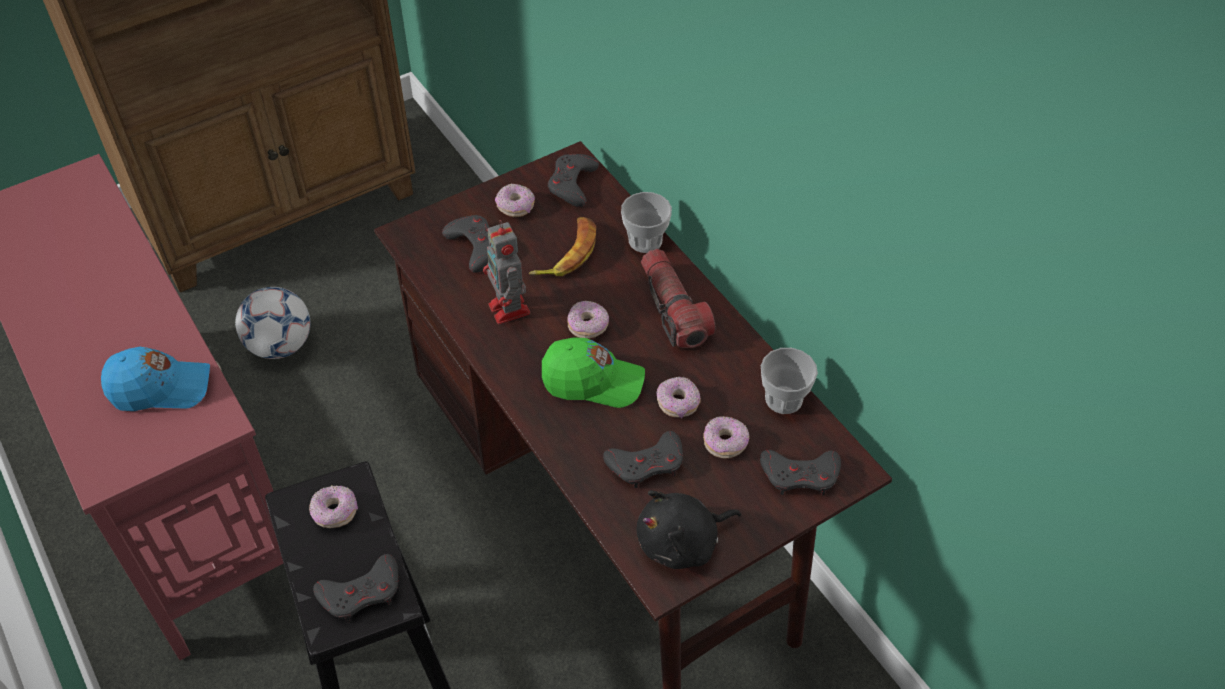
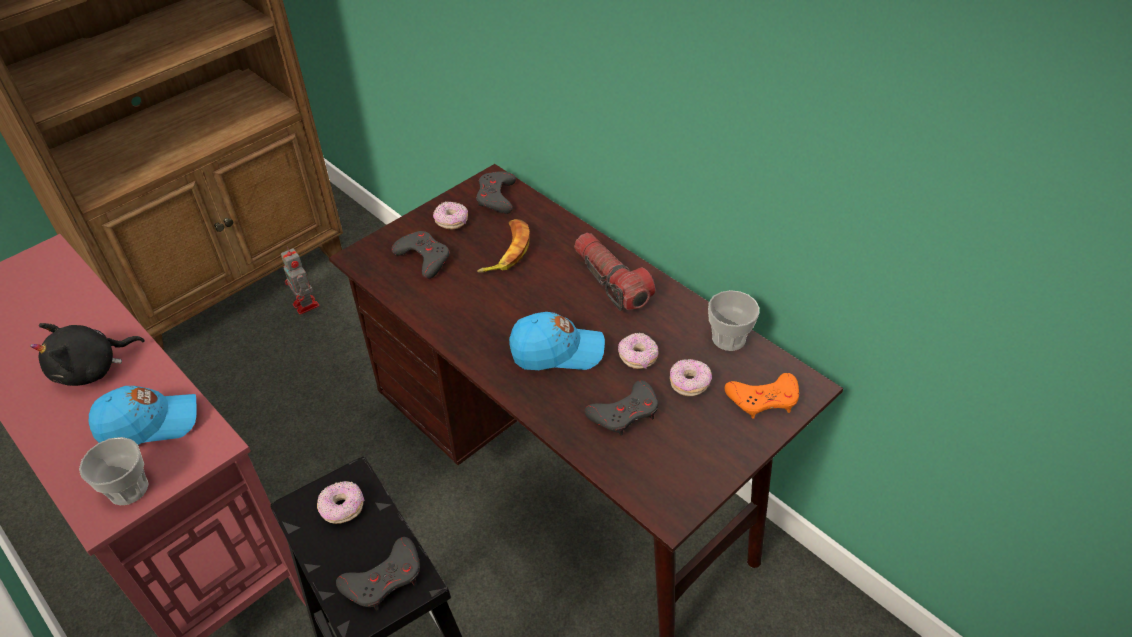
camera: 10 degrees left, 5 degrees down
(280, 345) = (248, 392): football -> none
(510, 310) = (467, 305): toy robot -> toy robot (306, 306)
(588, 326) = (540, 307): donut -> none
(593, 381) = (557, 351): green cap -> blue cap
(645, 240) = (571, 231): cup -> cup (128, 489)
(682, 542) = (677, 476): black plush toy -> black plush toy (92, 369)
(800, 475) = (764, 399): grey game controller -> orange game controller

